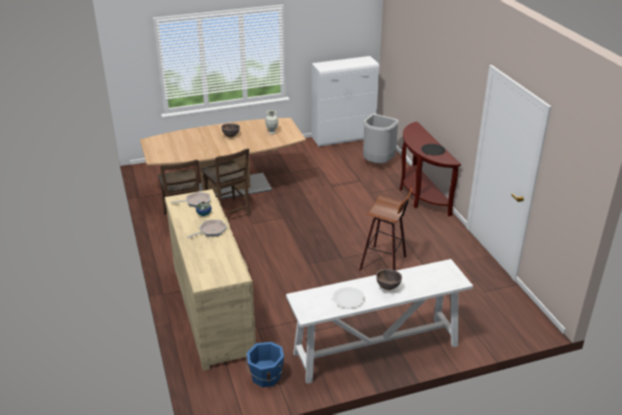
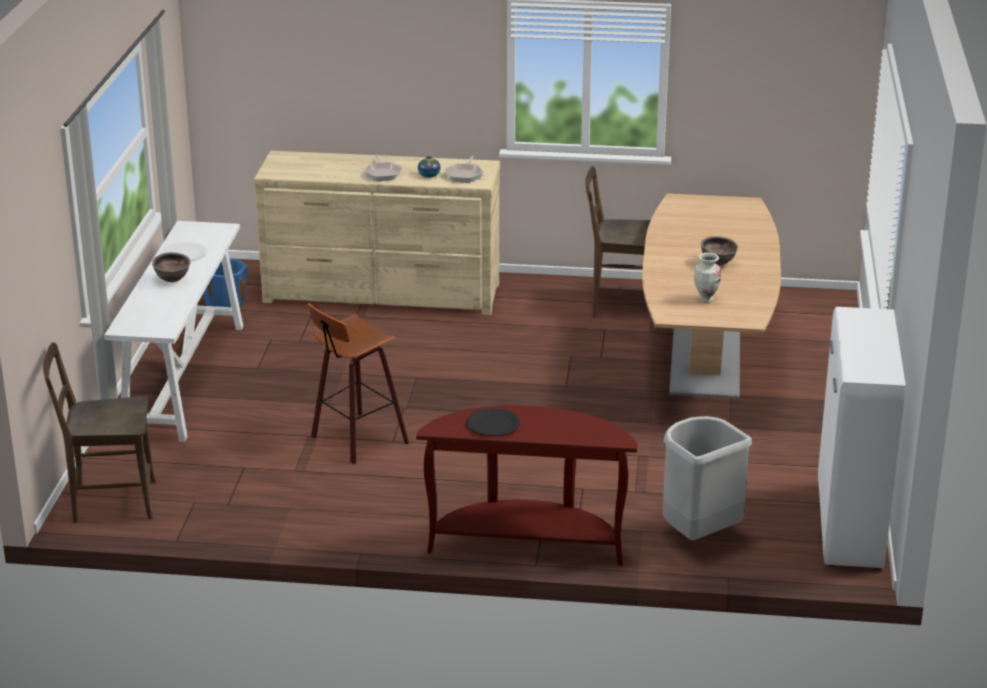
camera: 115 degrees right, 5 degrees down
(228, 213) = (620, 343): brown chair -> brown chair (108, 502)

